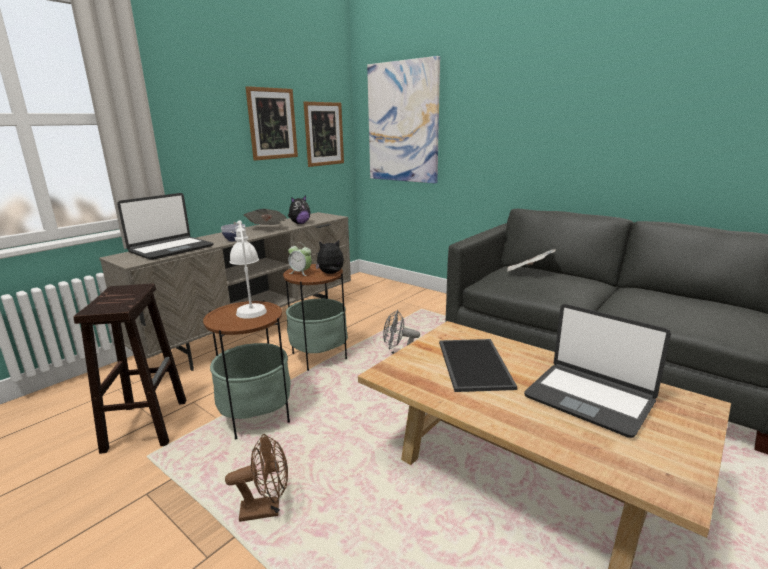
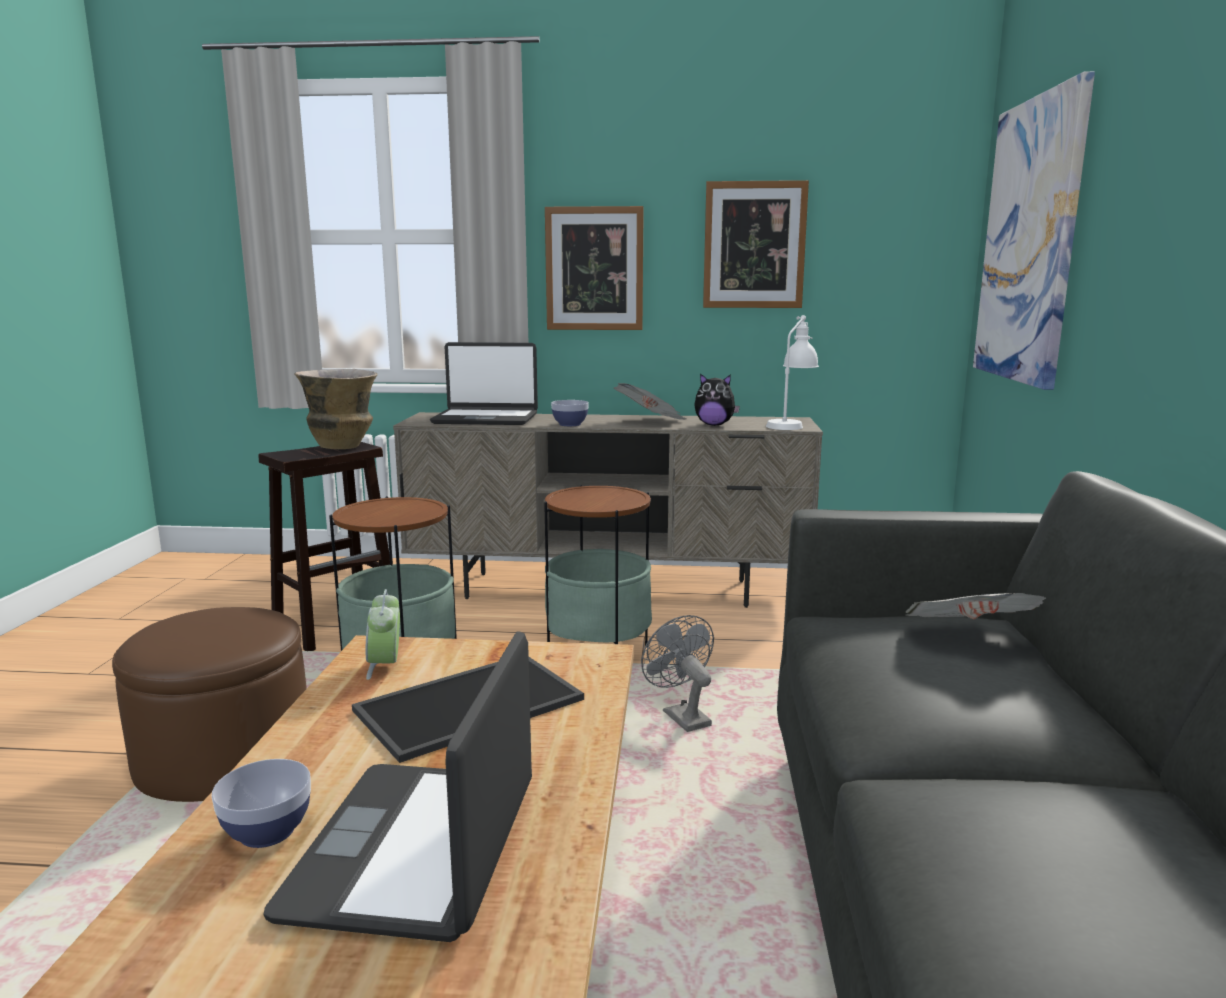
camera: 55 degrees right, 5 degrees down
(124, 291) = (342, 446): none -> vase
(250, 307) = (418, 507): white table lamp -> white table lamp (790, 424)
(267, 509) = (224, 756): brown fan -> brown ottoman
(301, 273) = (583, 493): alarm clock -> alarm clock (385, 666)
(324, 134) = (882, 267): picture -> picture (594, 269)
(331, 274) = (609, 507): plush toy -> none
(559, 431) = (267, 831): none -> bowl

